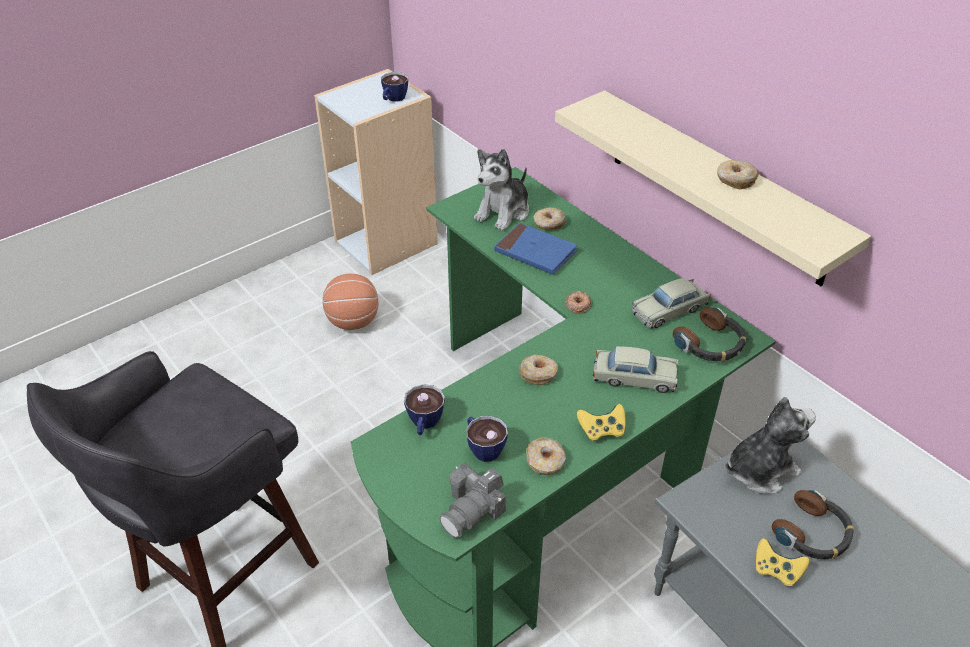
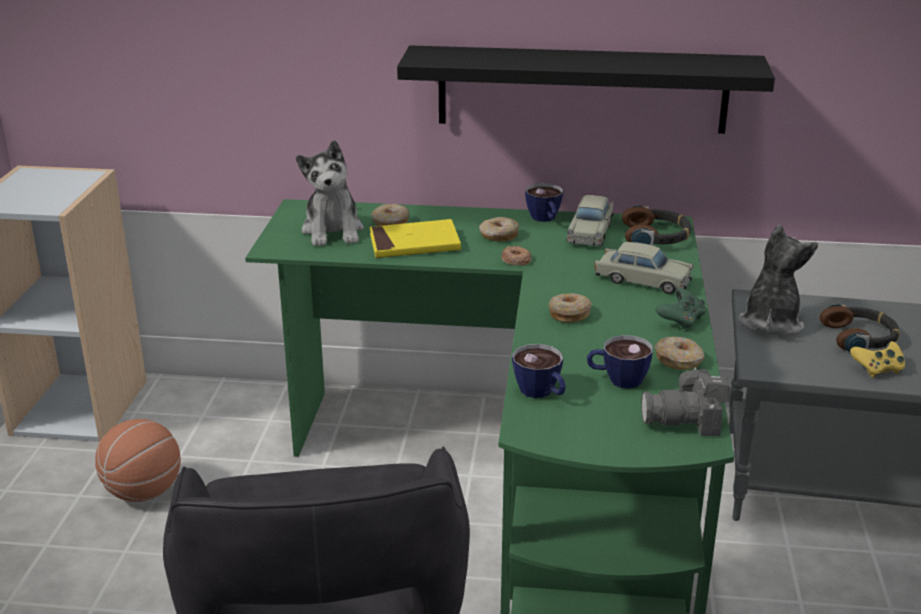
camera: 45 degrees left, 15 degrees down
(393, 99) = (73, 183): cup -> cup (545, 219)
(472, 510) = (687, 420): camera -> camera turned 90 degrees clockwise
(535, 252) = (414, 244): blue book -> yellow book
(601, 430) = (681, 321): yellow game controller -> green game controller
(634, 377) = (642, 280): beige toy car -> beige toy car turned 60 degrees clockwise
(717, 187) = (582, 89): beige shelf -> black shelf
(735, 180) = (623, 58): donut -> donut (498, 236)

